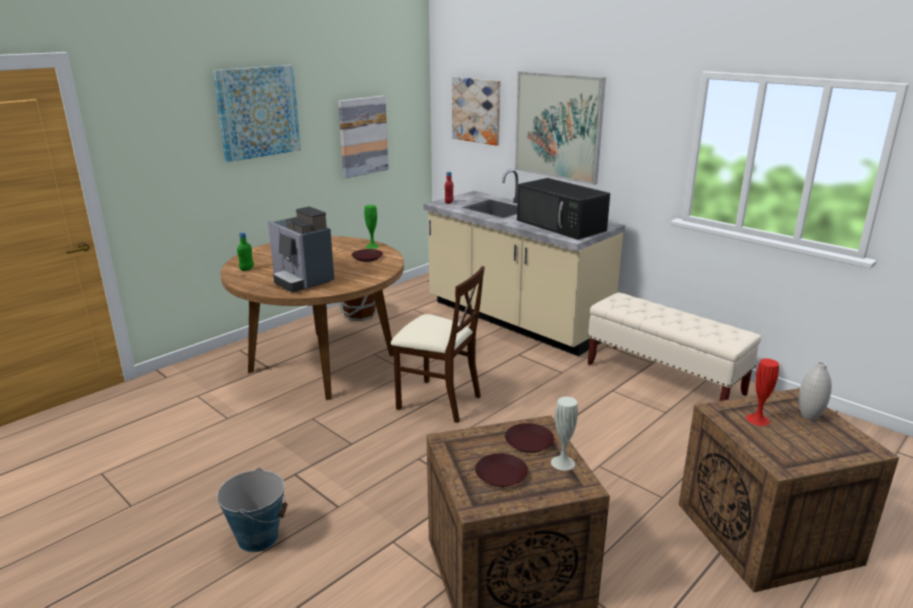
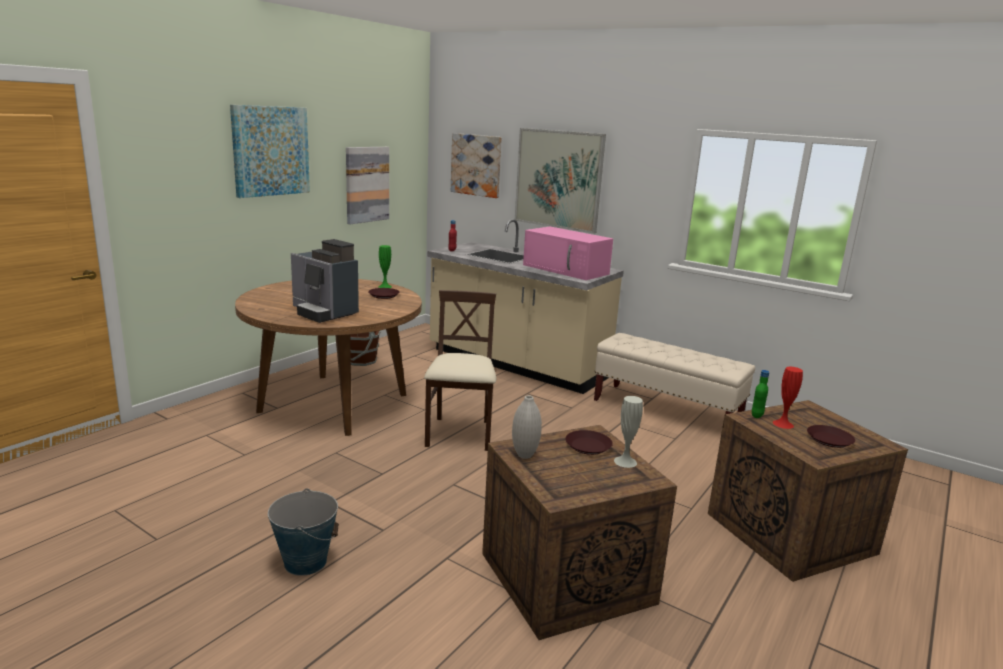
camera: 10 degrees left, 5 degrees down
(247, 269) = (263, 303): green bottle -> green bottle (757, 415)
(438, 401) = (460, 434): beige chair -> beige chair turned 105 degrees counterclockwise
(501, 475) = (572, 473): brown plate -> brown plate (830, 440)
(562, 225) = (567, 269): black microwave -> pink microwave
(809, 416) = (824, 421): white vase -> white vase (524, 455)

